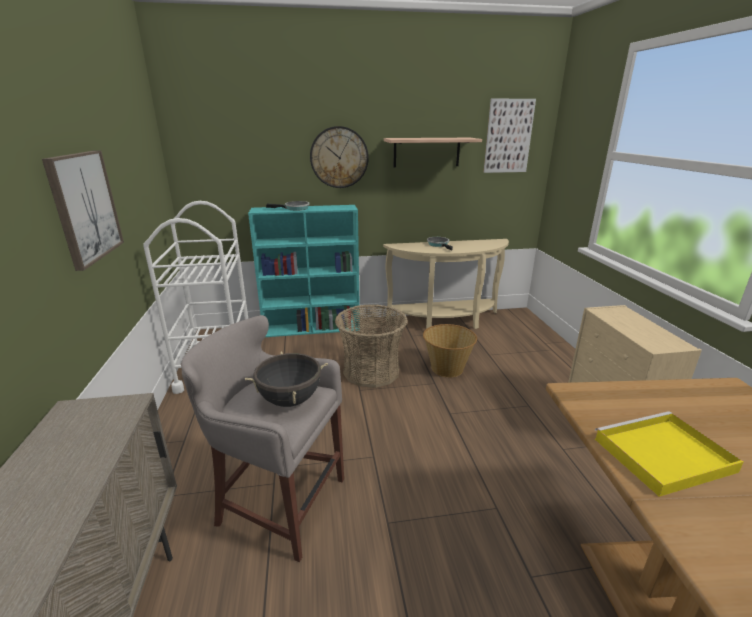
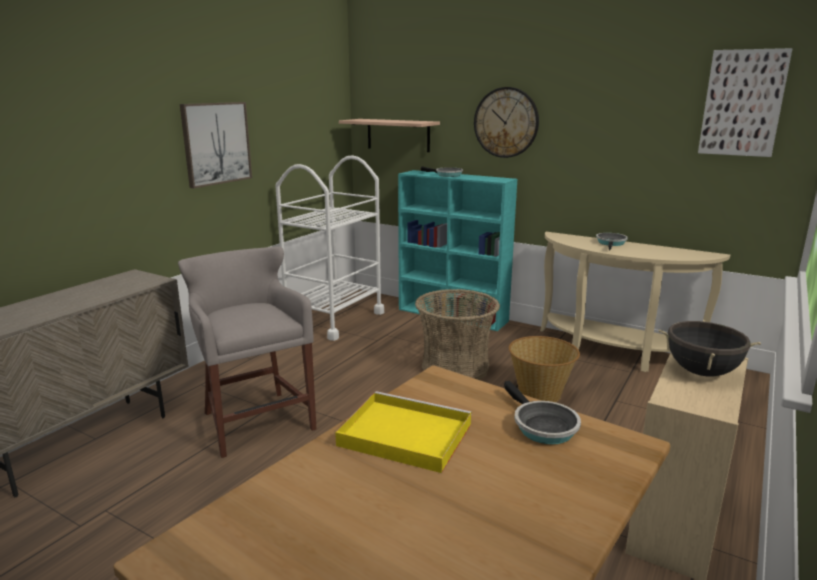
camera: 40 degrees right, 5 degrees down
(290, 400) = (257, 318): black cooking pot -> black cooking pot (702, 372)
(426, 152) = (614, 121): shelf -> shelf (398, 135)
(688, 400) = (541, 426): none -> frying pan

